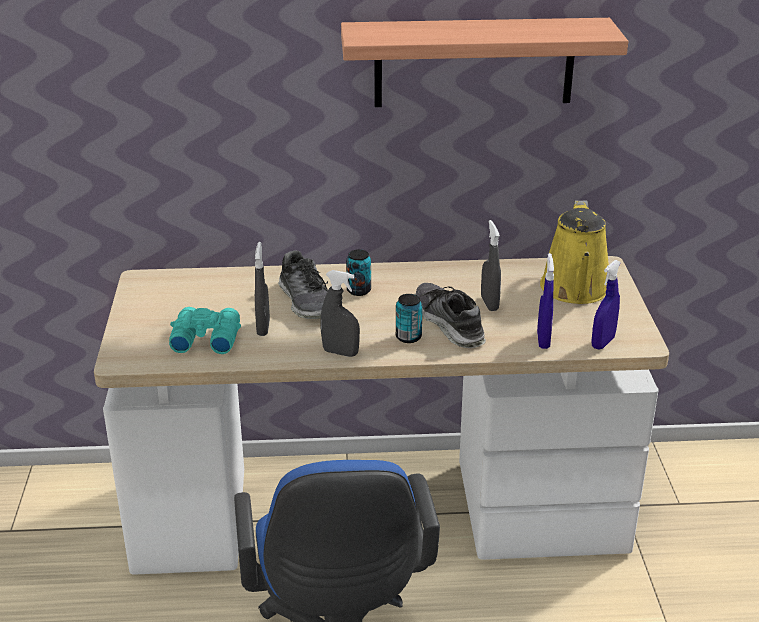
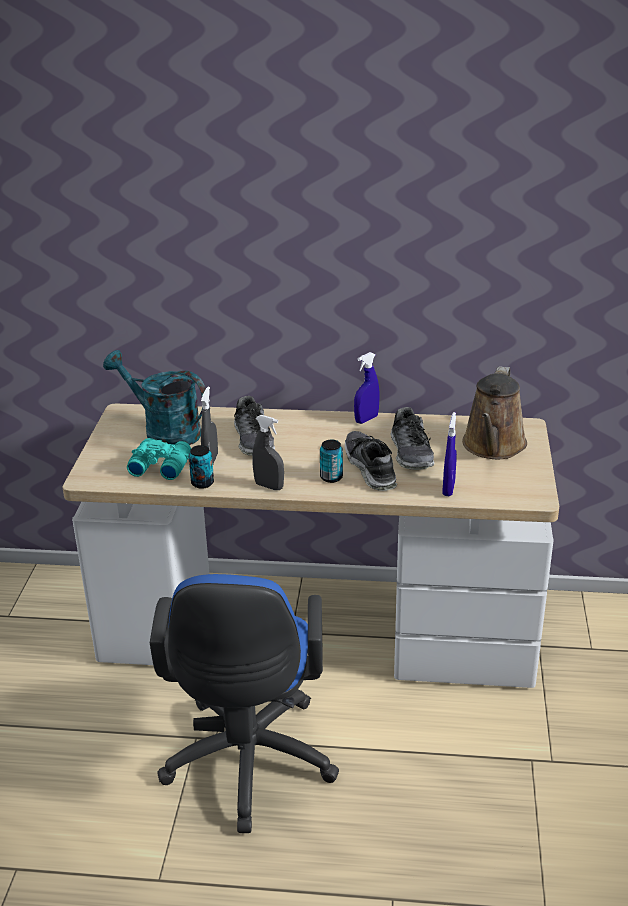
camera: 10 degrees right, 0 degrees up
(198, 298) = (164, 431): none -> turquoise watering can
(358, 290) = (301, 434): can -> can (202, 483)
(474, 62) = (409, 240): shelf -> none
(489, 303) = (411, 453): grey spray bottle -> shoe
(576, 290) = (493, 446): yellow watering can -> brown watering can
(603, 343) = (501, 495): blue spray bottle -> blue spray bottle (366, 419)

